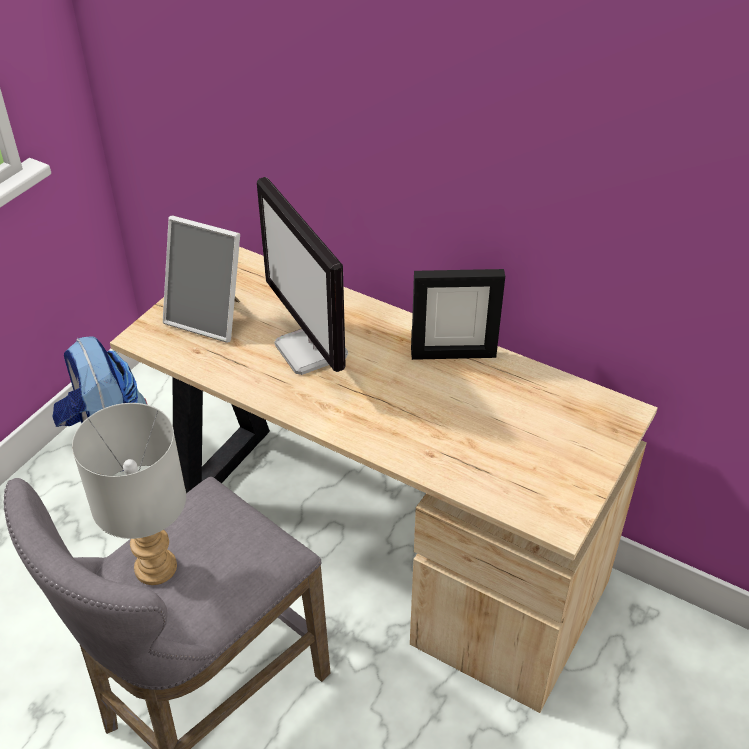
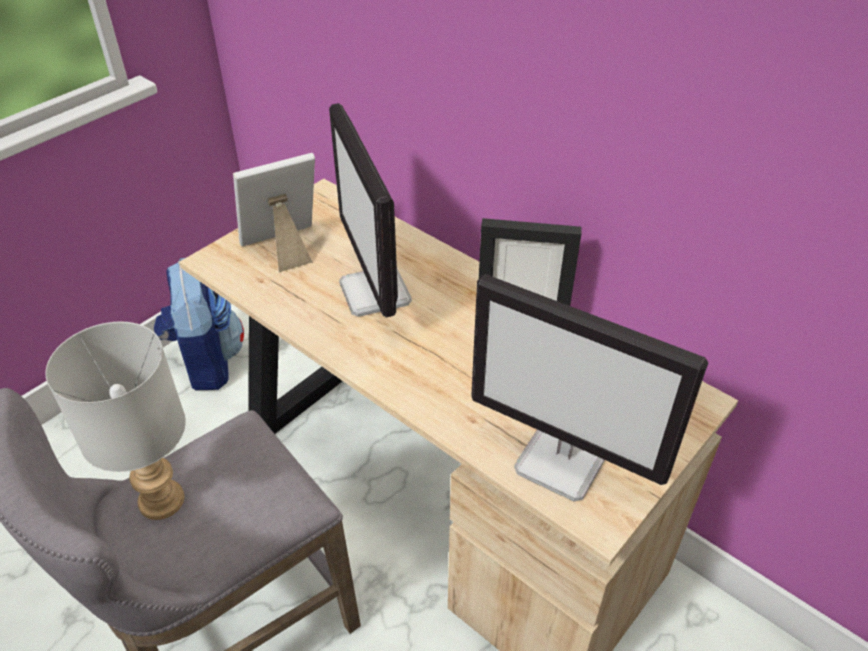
camera: 10 degrees right, 0 degrees up
(210, 318) = (283, 248): picture frame -> picture frame turned 120 degrees clockwise
(518, 480) = (563, 462): none -> monitor

